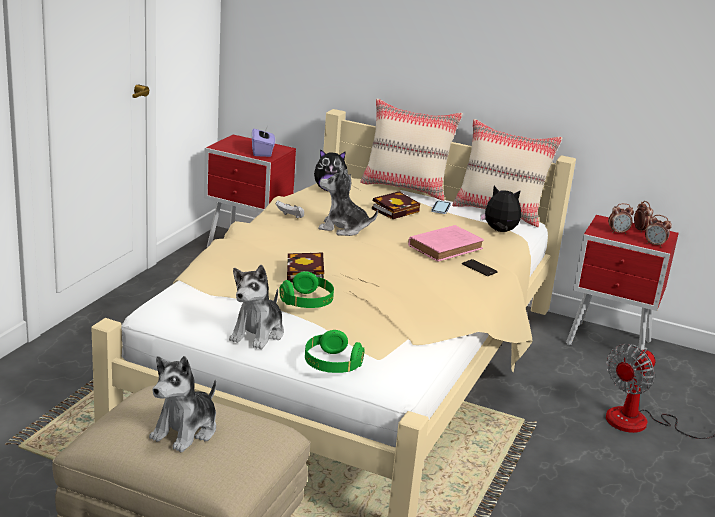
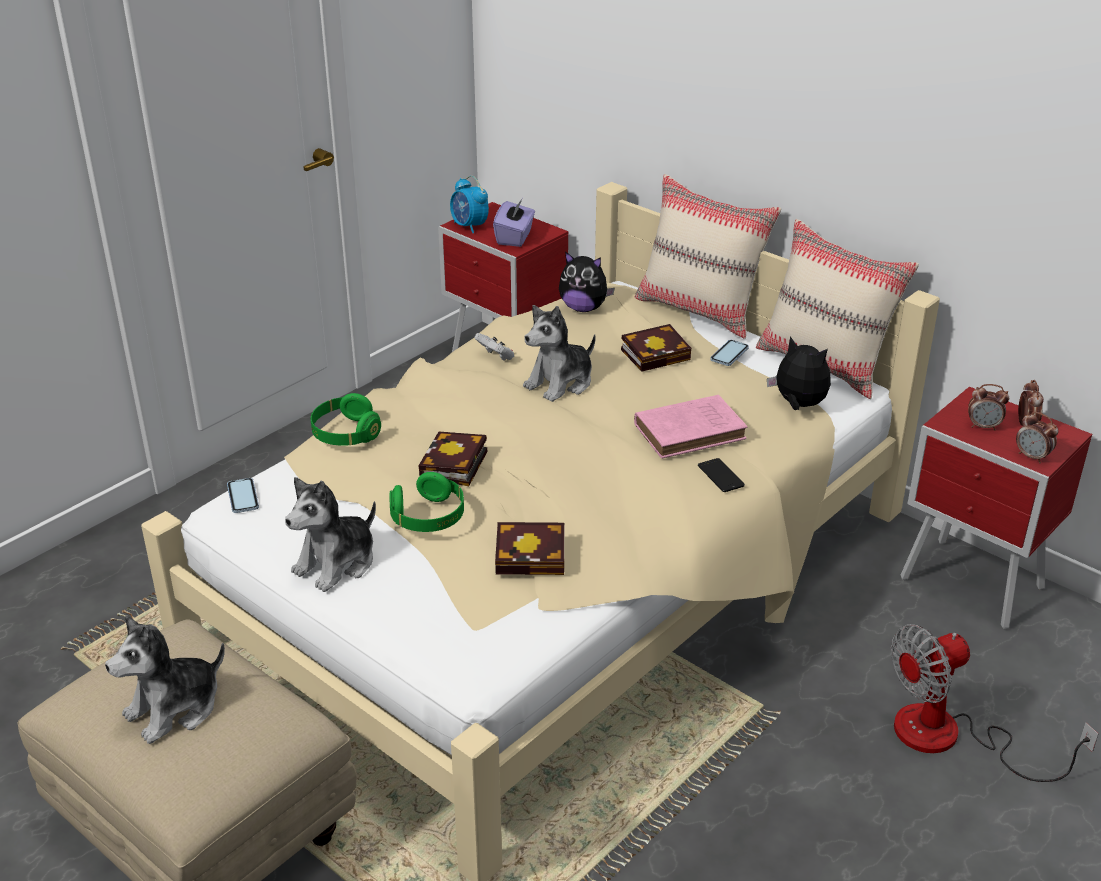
camera: 20 degrees right, 10 degrees up
(163, 303) = (243, 497): none -> phone
(227, 147) = (469, 226): none -> alarm clock
(332, 365) = (405, 631): green headphones -> green headphones (345, 434)
(343, 228) = (560, 383): plush toy -> plush toy turned 75 degrees counterclockwise
(392, 316) = (534, 555): none -> book

